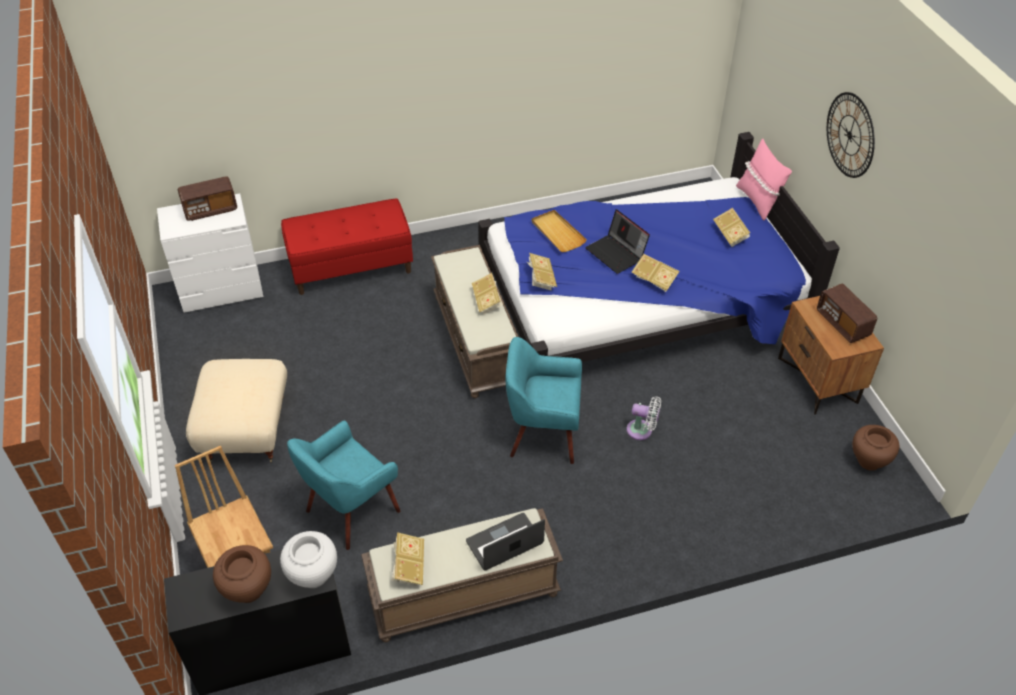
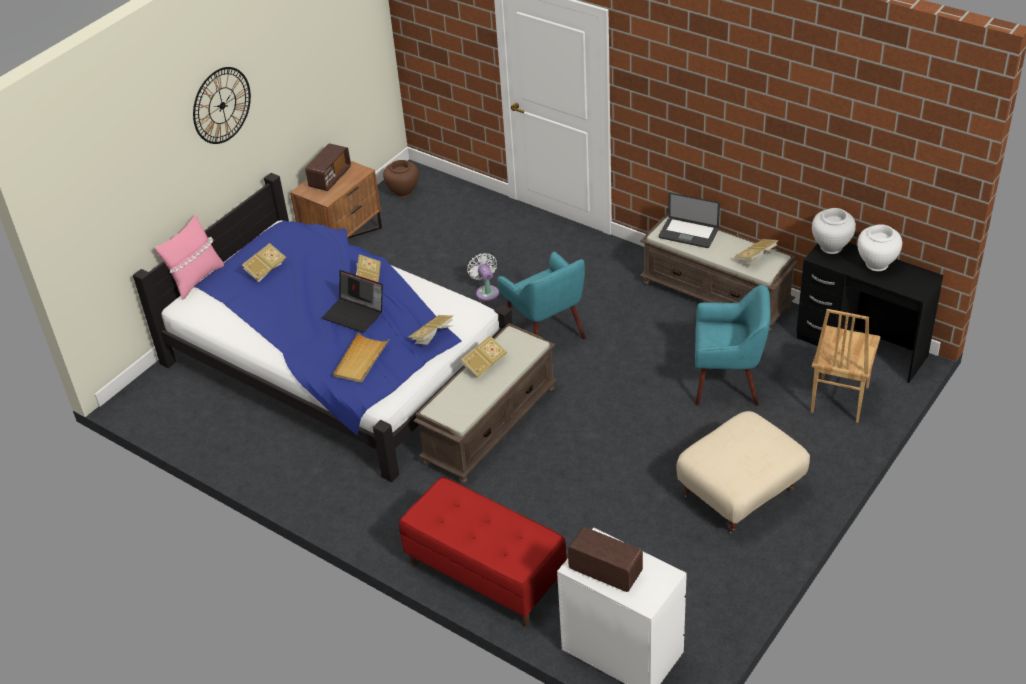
camera: 125 degrees left, 5 degrees down
(248, 590) = (876, 264): brown vase -> white vase
(616, 253) = (355, 314): laptop -> laptop turned 105 degrees clockwise

